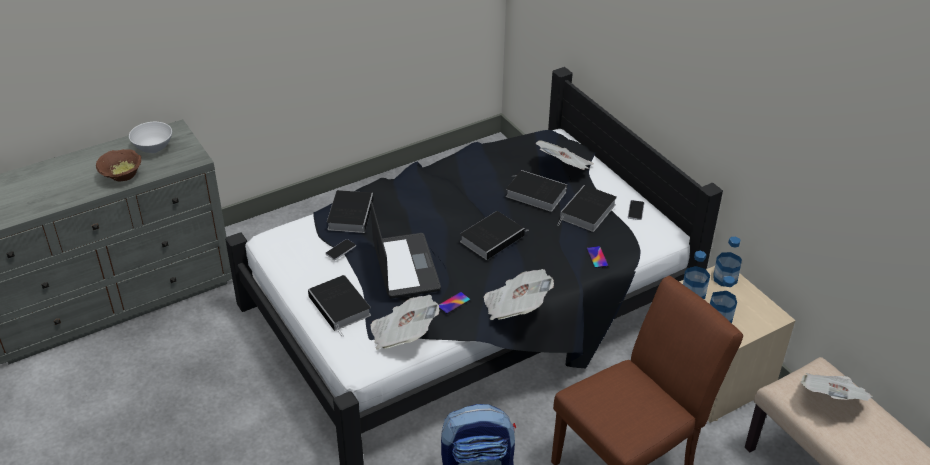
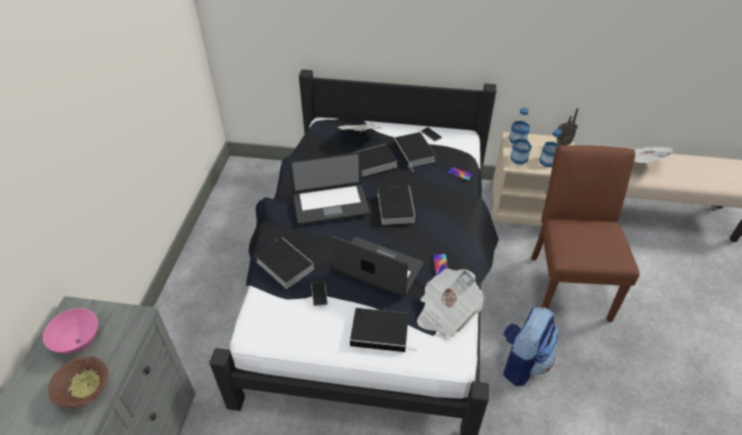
camera: 50 degrees left, 5 degrees up
(154, 149) = (79, 342): white bowl -> pink bowl
(446, 199) = (331, 205): none -> laptop
(515, 307) = (472, 237): newspaper -> none
(767, 316) = (561, 144): none -> radio

